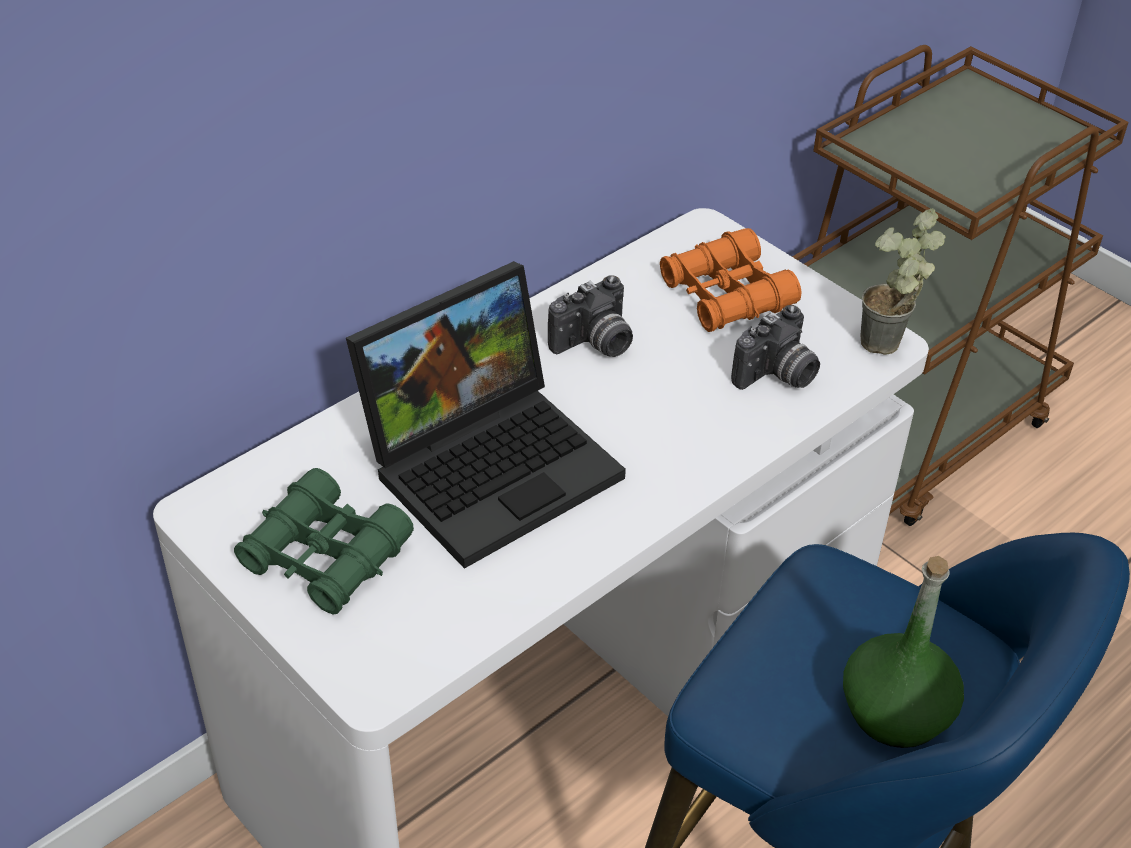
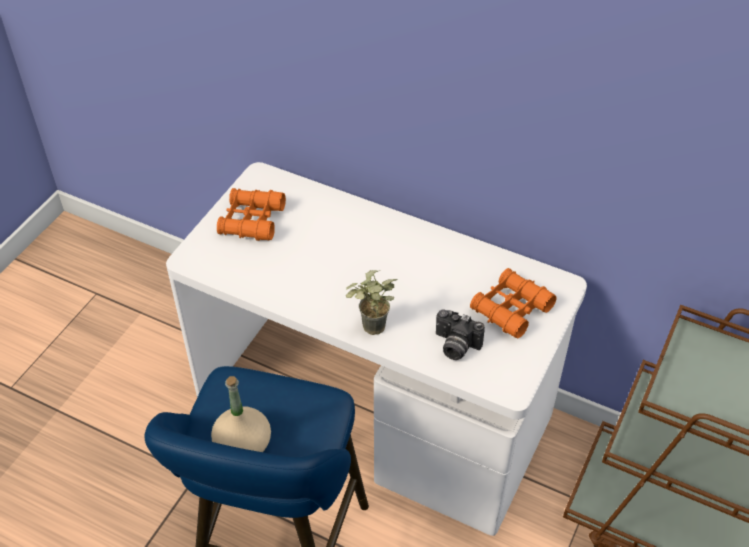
camera: 70 degrees right, 5 degrees up
(325, 556) = (252, 221): green binoculars -> orange binoculars
(492, 462) = (333, 255): laptop -> none
(595, 344) = (437, 267): camera -> none
(888, 350) = (506, 391): potted plant -> potted plant (370, 331)
(896, 712) = (243, 445): green bottle -> beige bottle

